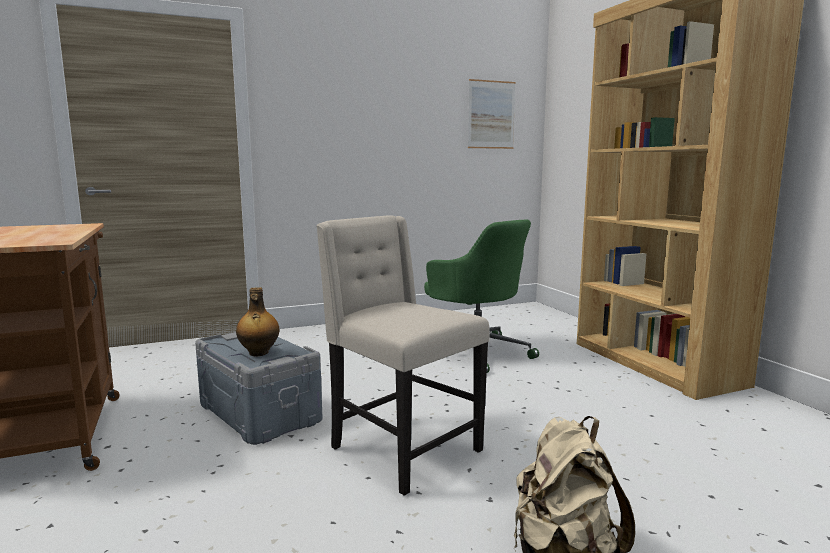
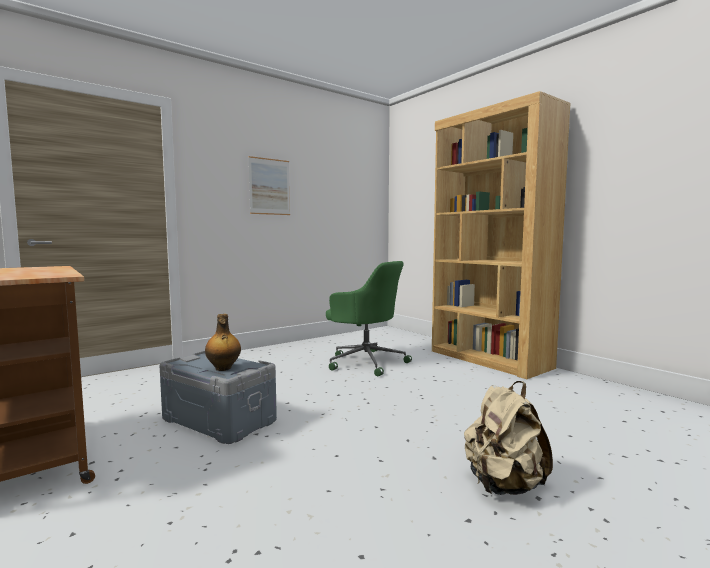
camera: 15 degrees left, 5 degrees down
(401, 450) = (350, 433): beige chair -> none
(491, 114) = (354, 189): picture -> picture (269, 186)

